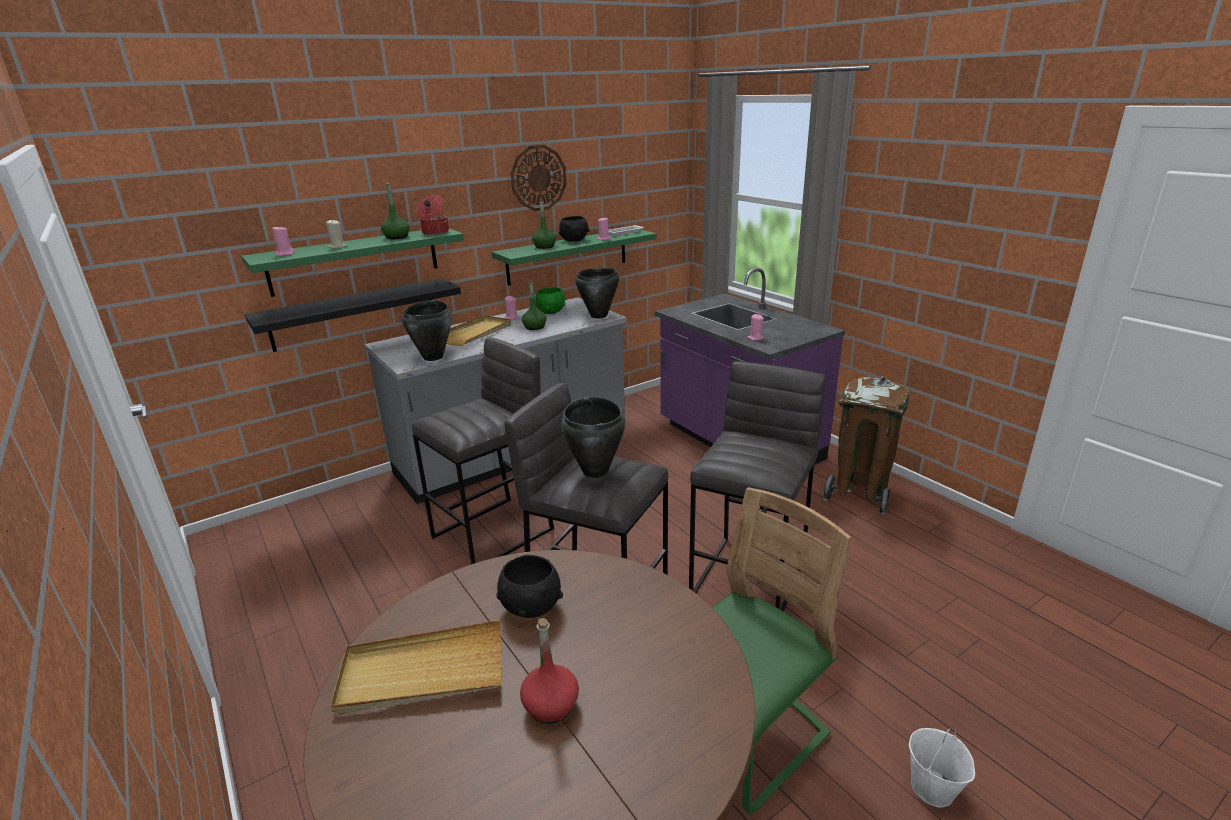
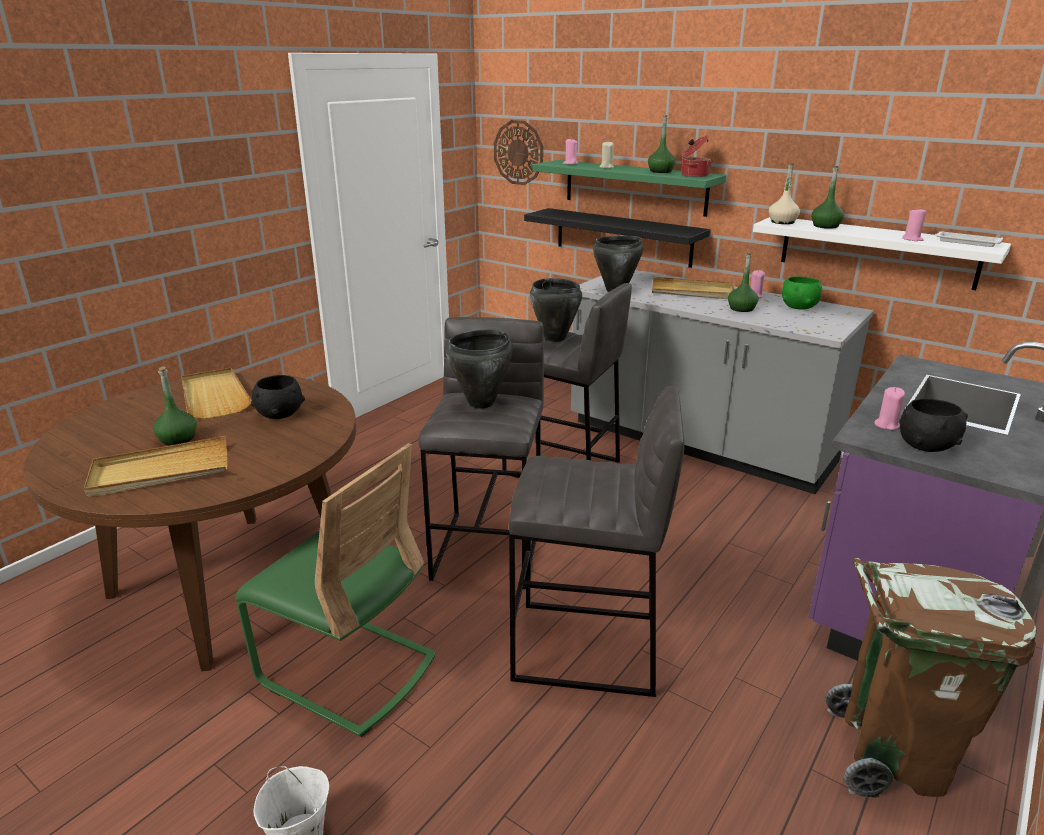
camera: 70 degrees right, 0 degrees up
(517, 252) = (782, 222): none -> beige bottle
(538, 178) = (860, 139): wall clock -> wall clock (518, 152)
(551, 706) = (178, 439): red bottle -> green bottle
(567, 256) = (877, 252): green shelf -> white shelf
(574, 240) = (879, 231): black bowl -> black bowl (927, 446)
(599, 316) = (822, 328): black cooking pot -> black cooking pot (554, 338)
(645, 717) = (160, 471): none -> beige tray

